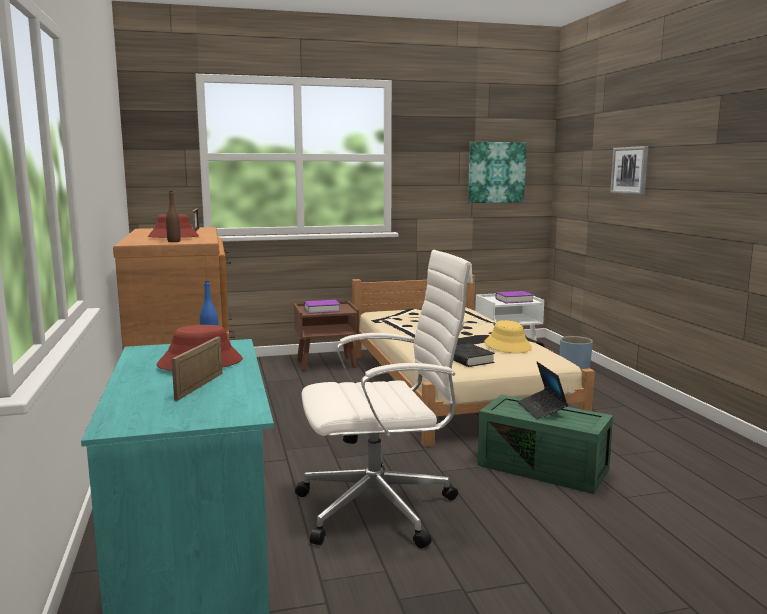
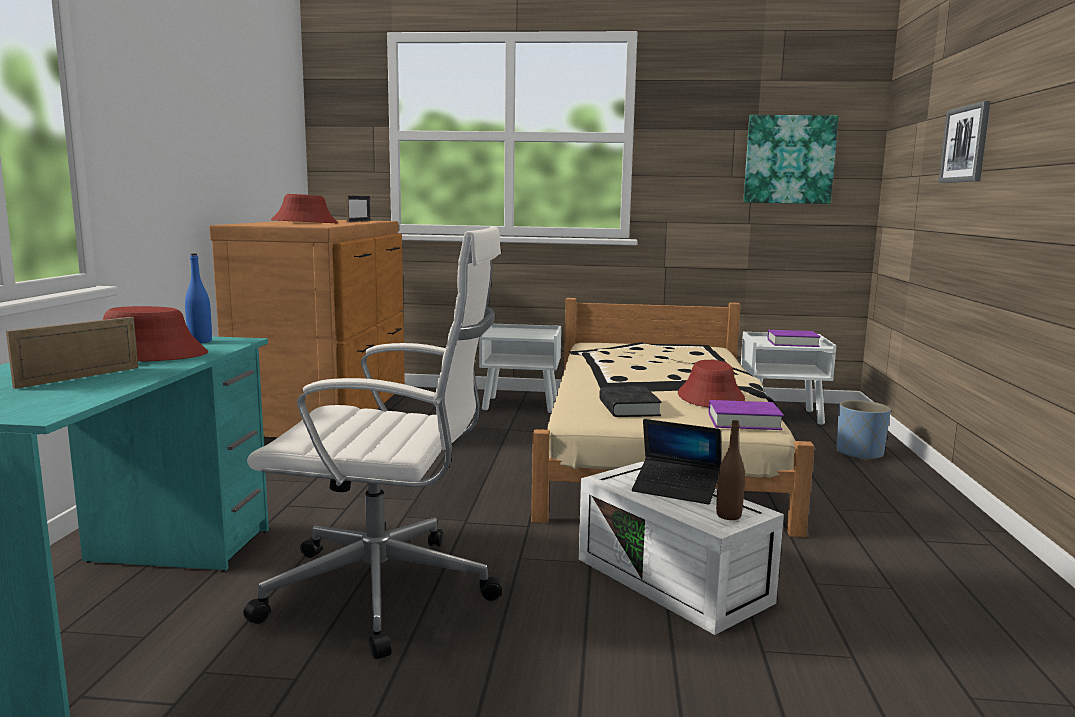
camera: 20 degrees right, 0 degrees up
(174, 241) = (287, 225): brown bottle -> brown bottle (728, 516)
(322, 310) = (515, 333): purple book -> purple book (744, 421)
(327, 364) = (521, 405): brown nightstand -> white nightstand
(508, 345) = (711, 397): yellow hat -> red hat
(541, 409) = (676, 489): laptop -> laptop turned 75 degrees counterclockwise
(545, 467) = (676, 580): green storage box -> white storage box

